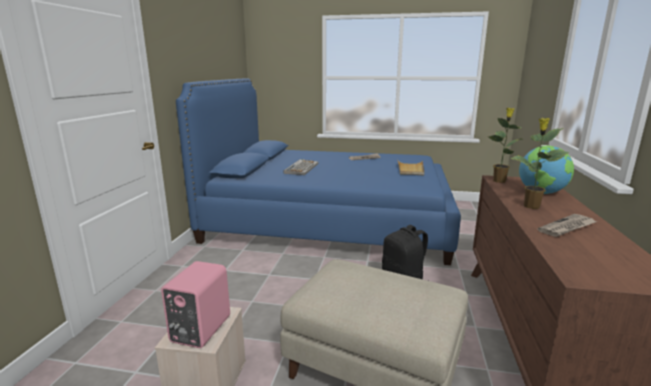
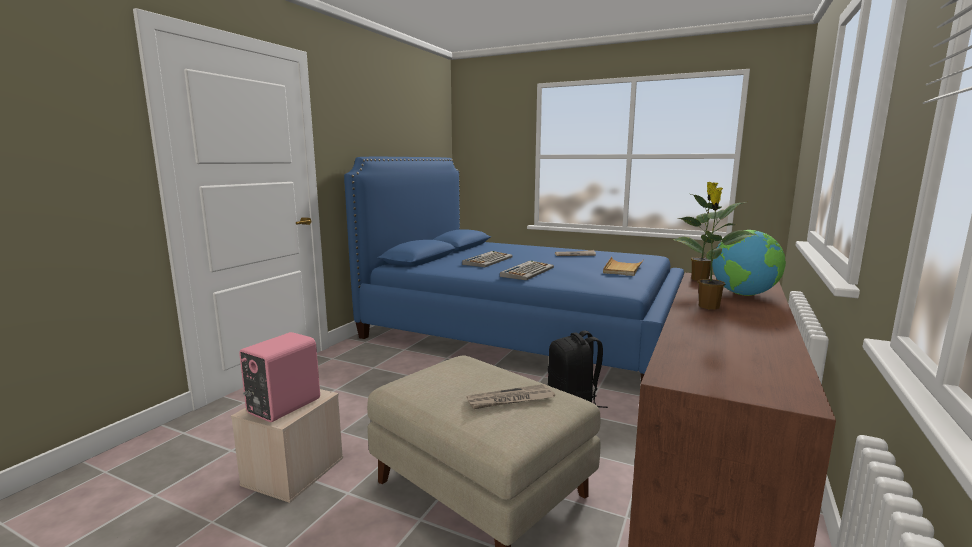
camera: 15 degrees right, 5 degrees down
(342, 177) = (527, 272): none -> keyboard
(567, 227) = (729, 330): newspaper -> newspaper (510, 400)

